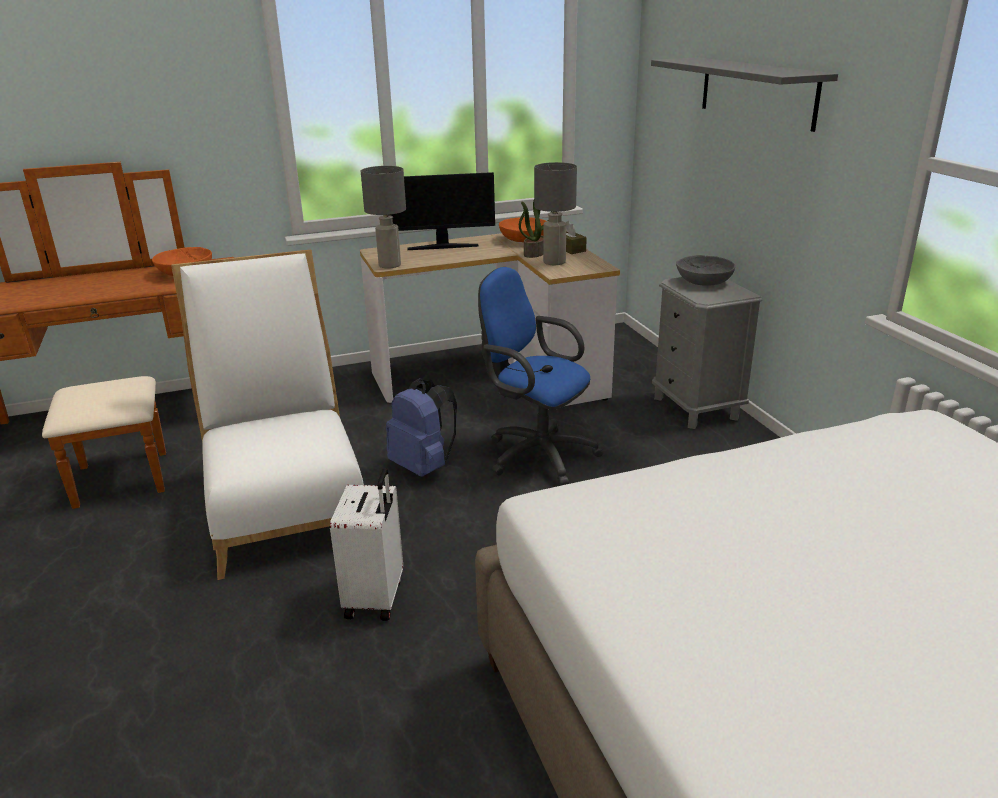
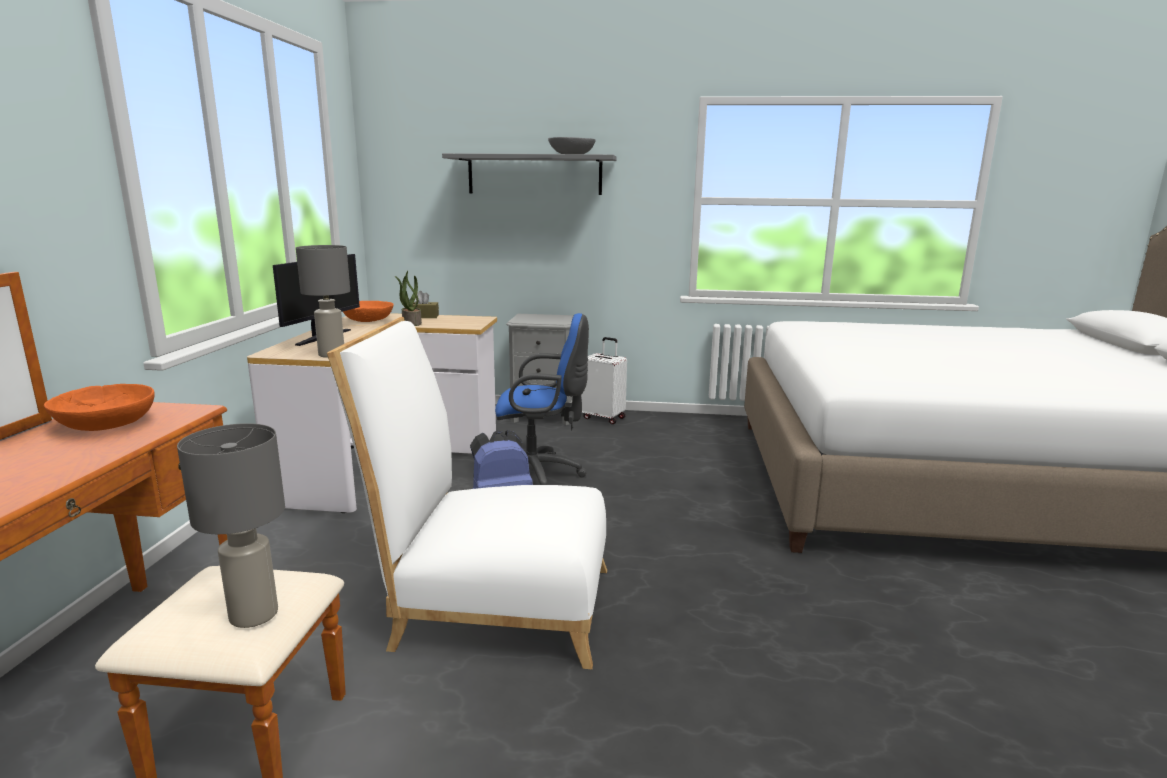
camera: 65 degrees left, 10 degrees down
(376, 598) = (686, 582): white suitcase -> white suitcase (603, 417)
(536, 454) = (539, 475): blue office chair -> blue office chair turned 150 degrees counterclockwise
(555, 262) = (446, 323): grey table lamp -> grey table lamp (255, 614)
(703, 281) = (530, 317): grey bowl -> grey bowl (571, 154)

